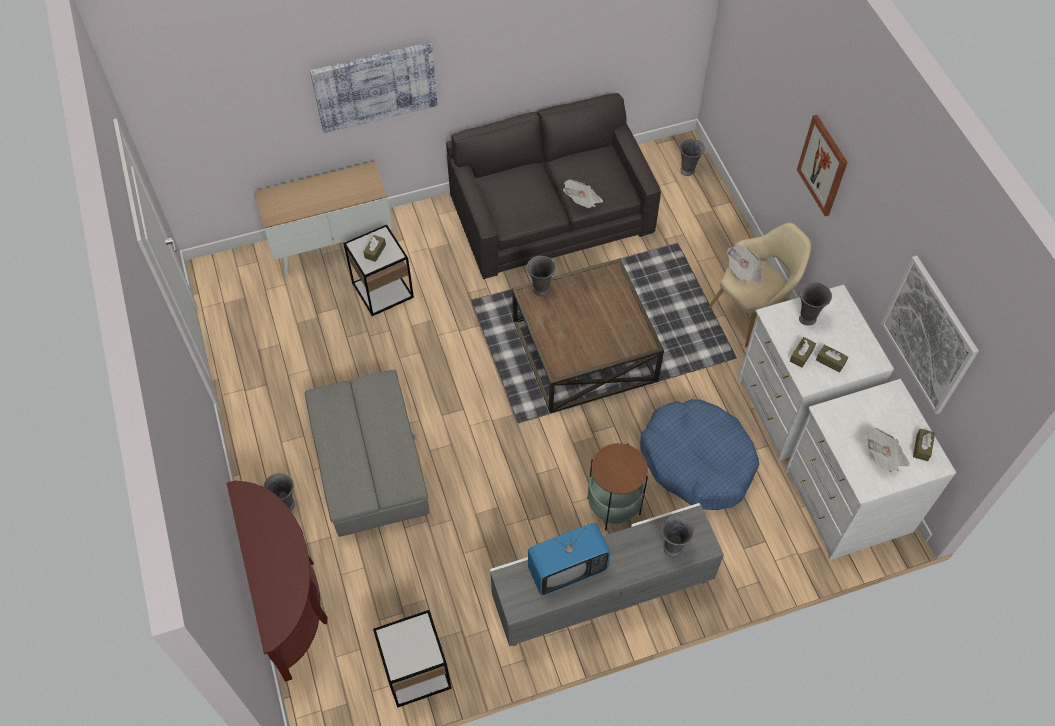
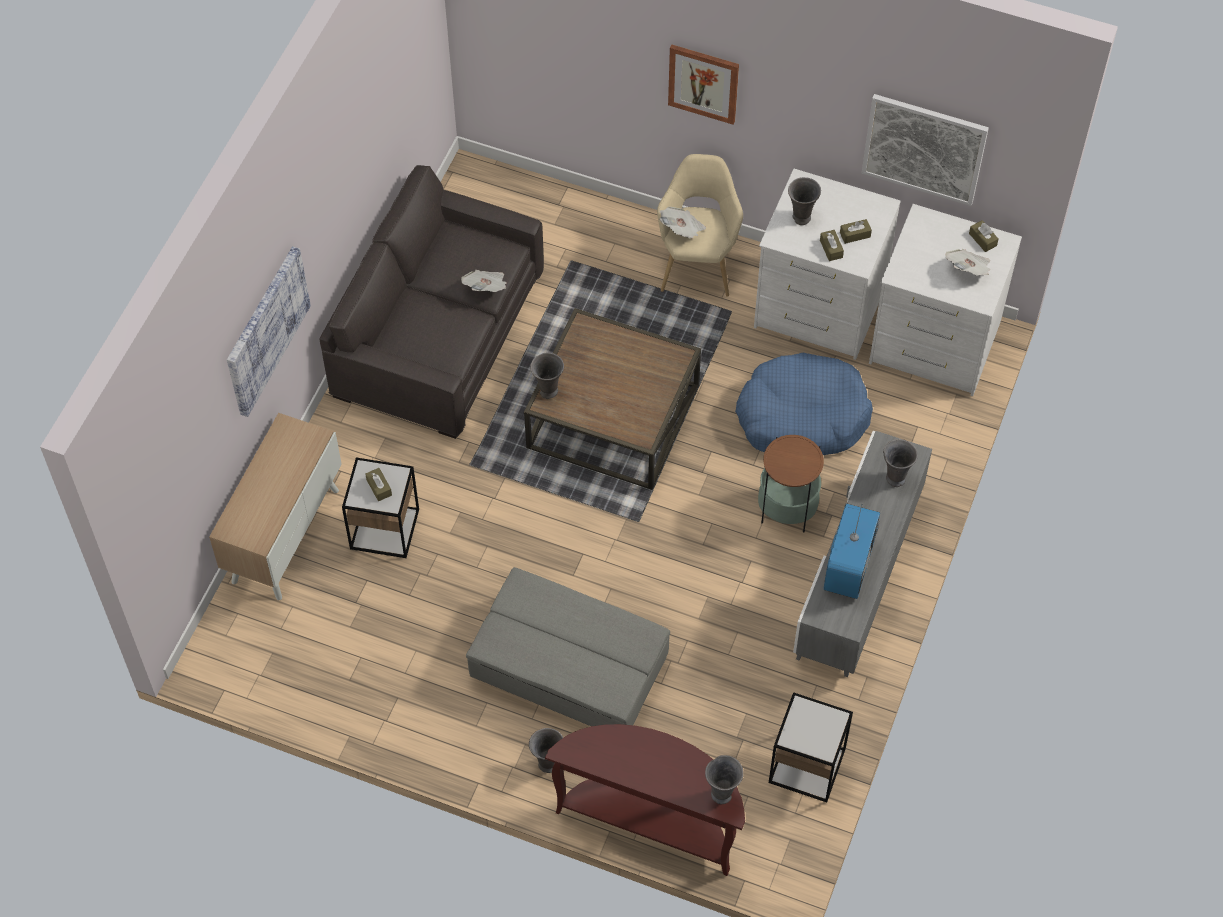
camera: 50 degrees left, 0 degrees up
(688, 170) = (500, 190): grey vase -> grey vase (722, 793)

